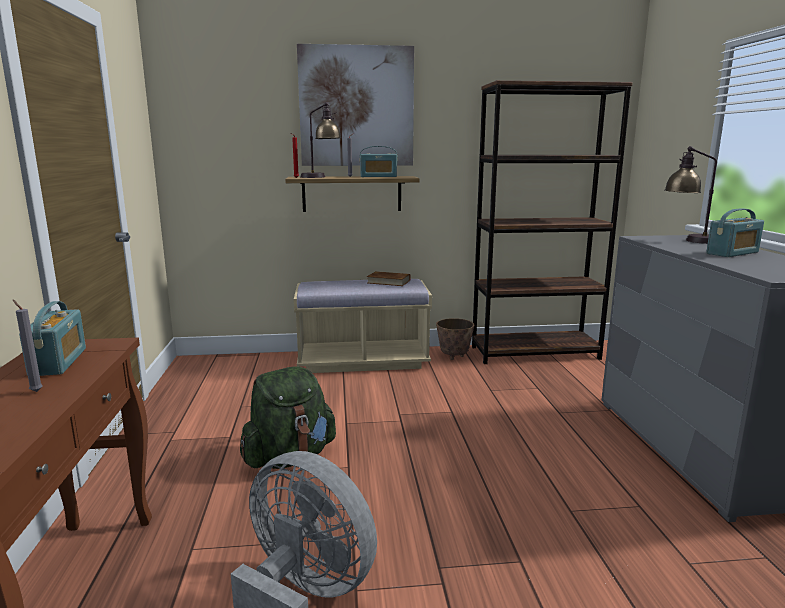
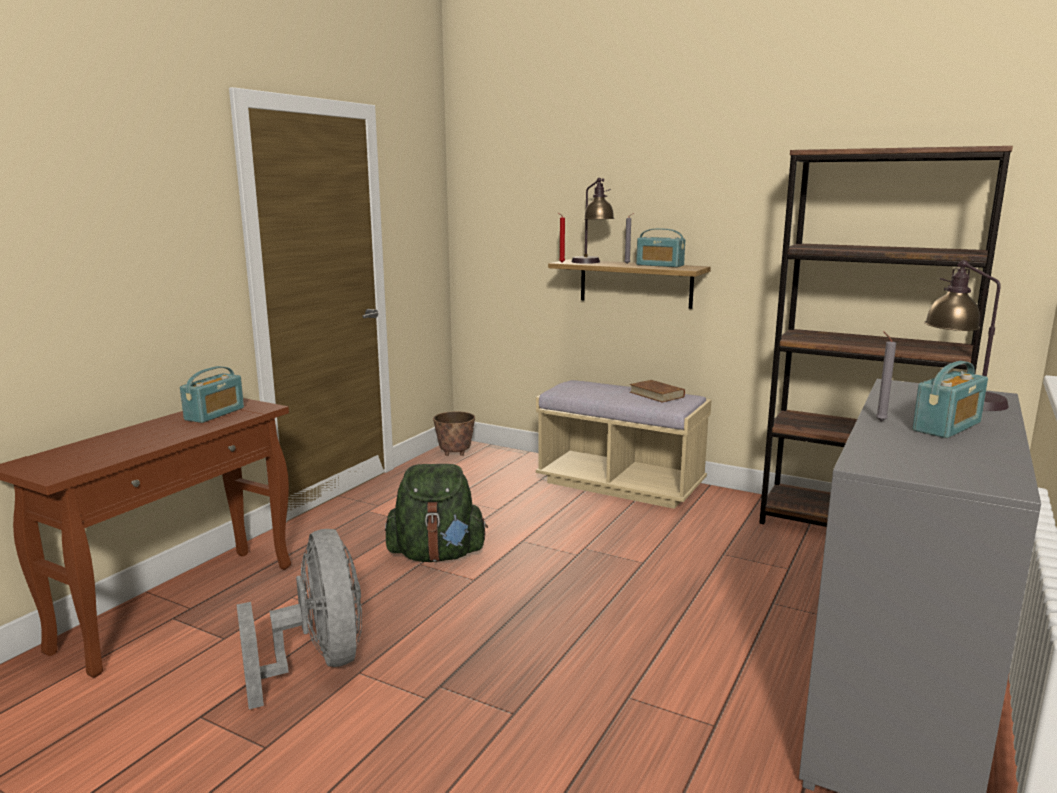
camera: 35 degrees right, 0 degrees up
(35, 391) = (172, 431): grey candle -> grey candle (879, 421)
(356, 107) = (646, 180): picture -> none
(454, 356) = (734, 505): planter -> planter (455, 453)
(732, 253) = (947, 427): radio -> radio turned 45 degrees counterclockwise

